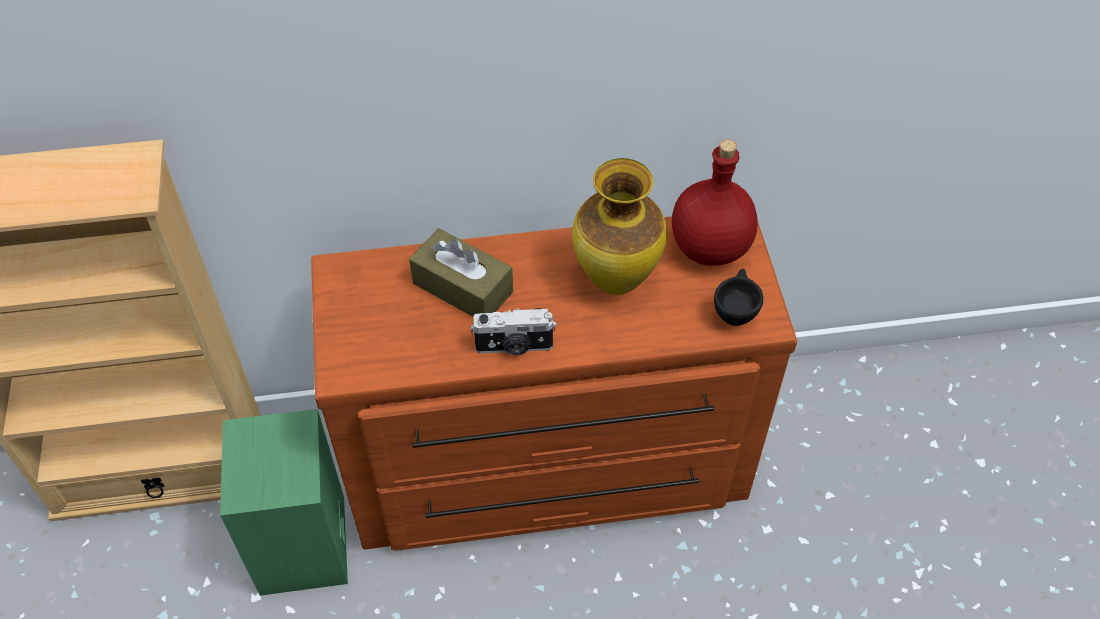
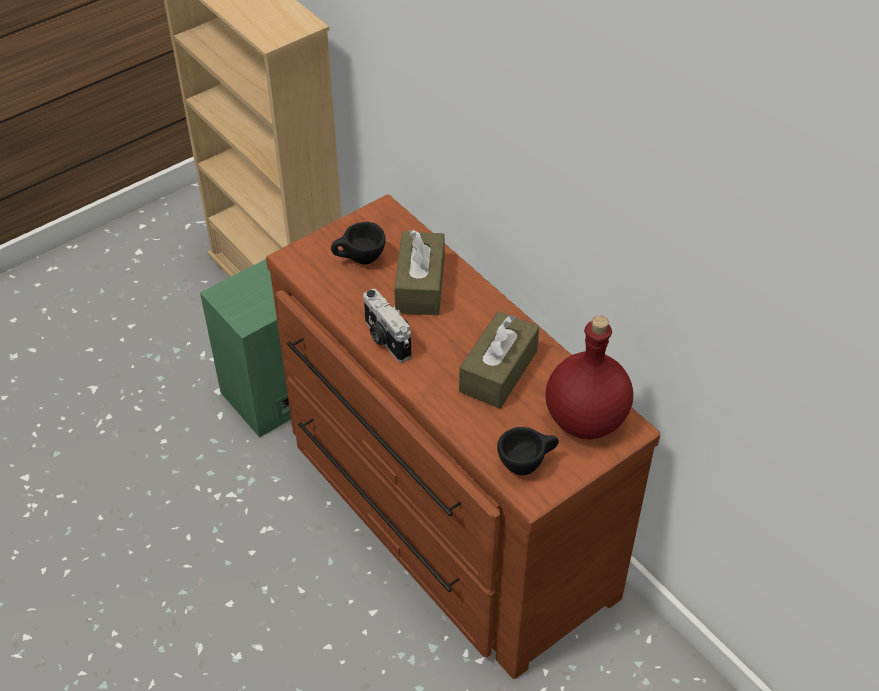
camera: 60 degrees right, 5 degrees down
(390, 320) = (359, 261): none -> black cup
(614, 280) = (498, 371): vase -> brown tissue box

